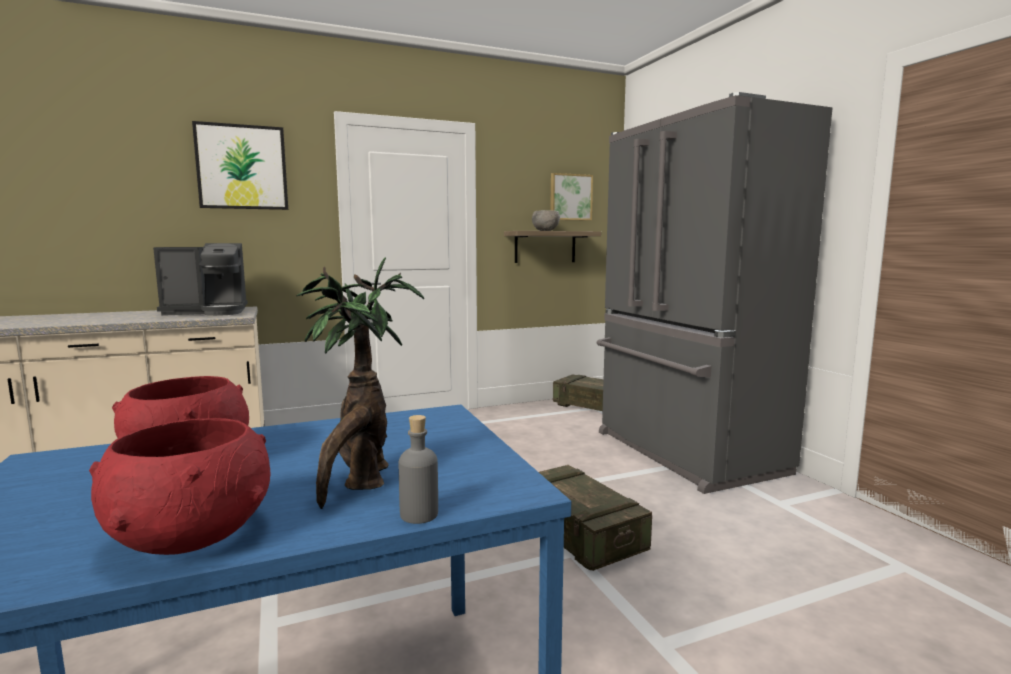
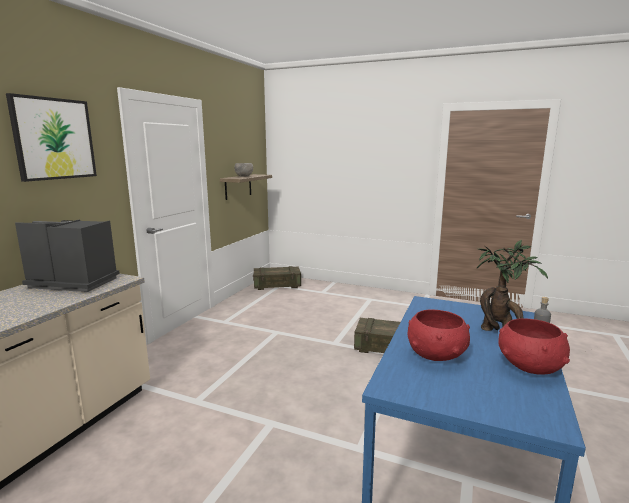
camera: 45 degrees left, 5 degrees up
(208, 312) = (74, 282): coffee machine -> coffee machine turned 105 degrees counterclockwise
(570, 197) = (246, 151): picture -> none
(684, 453) = (359, 297): grey fridge -> none

